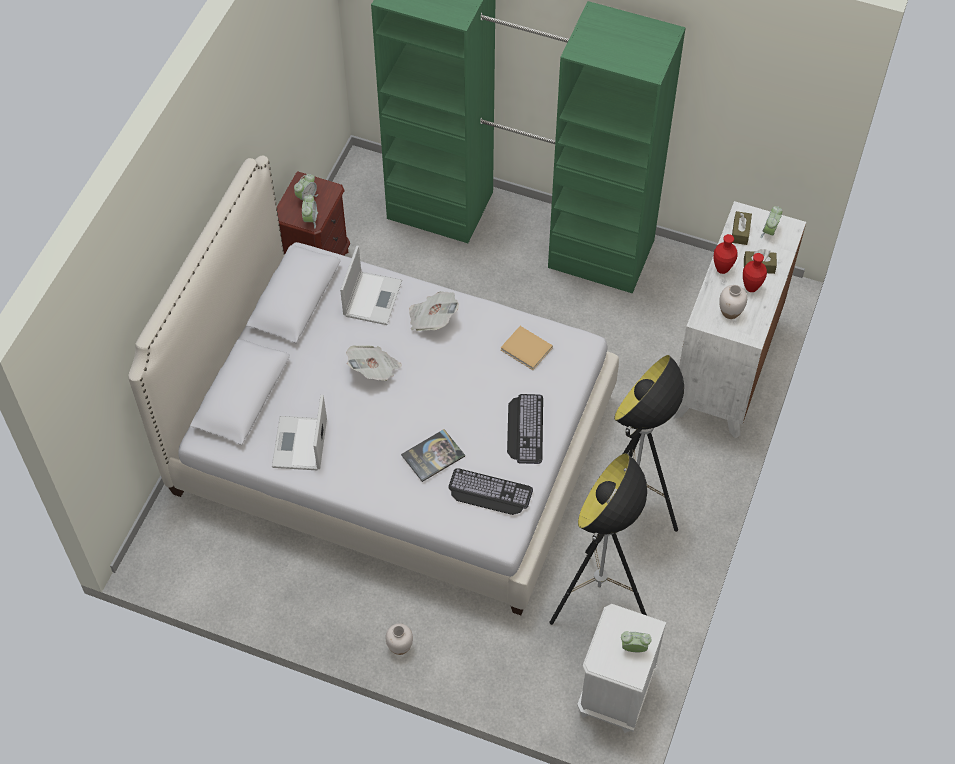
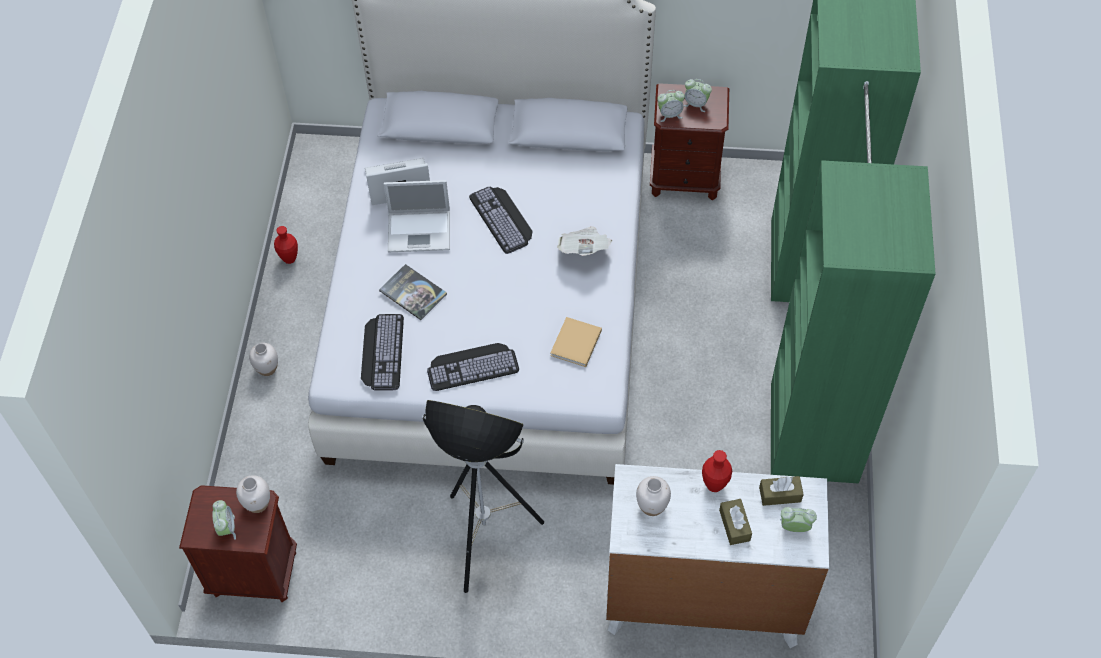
camera: 75 degrees right, 0 degrees up
(372, 297) = (593, 193): laptop -> laptop (420, 231)
(374, 370) = (503, 218): newspaper -> keyboard
(597, 600) = (360, 532): floor lamp -> none
(615, 694) = (254, 573): white nightstand -> brown nightstand
(616, 619) = (258, 504): none -> white vase
(751, 287) = (698, 522): red vase -> red vase (289, 259)

